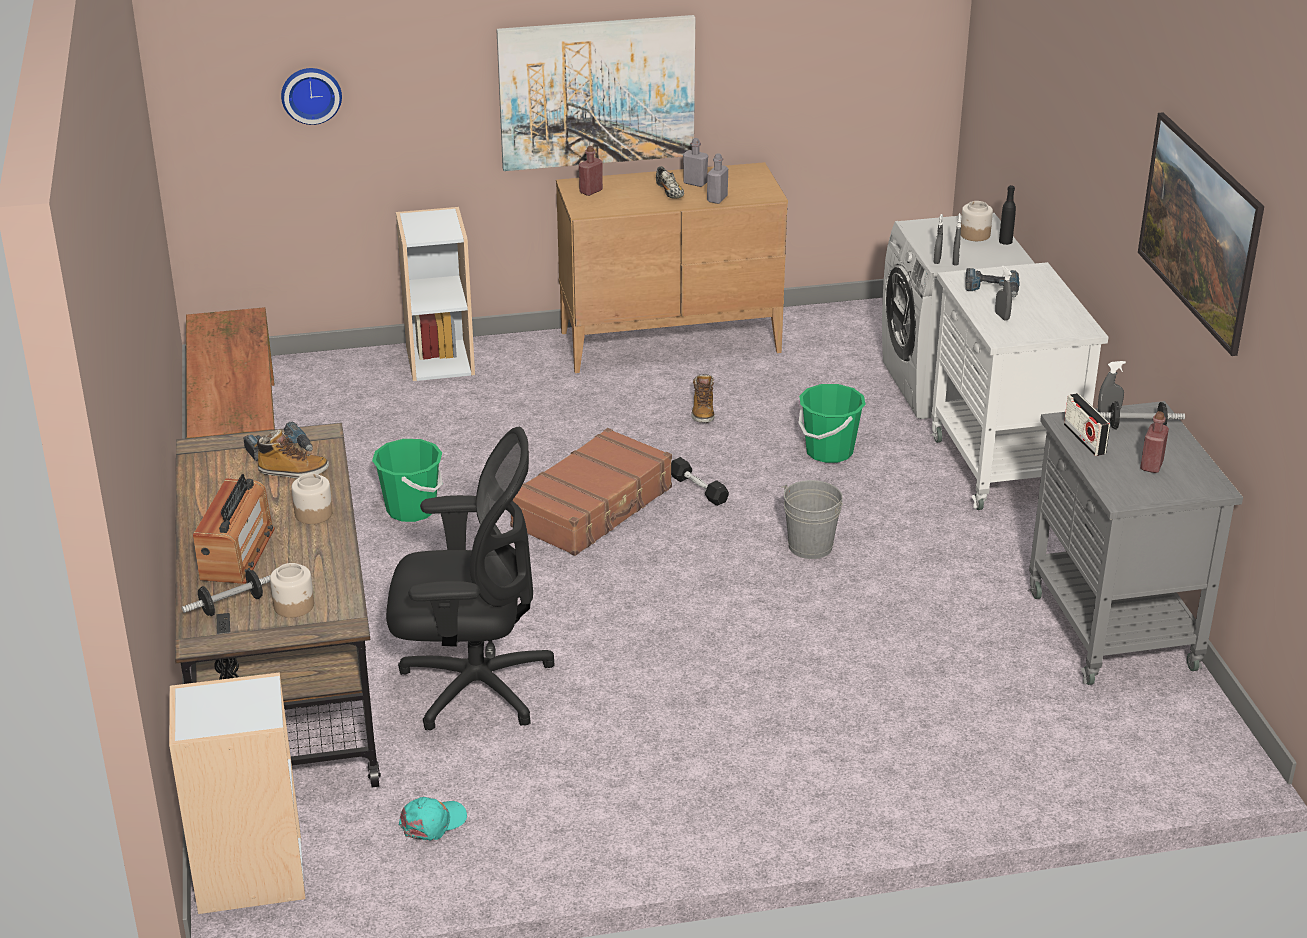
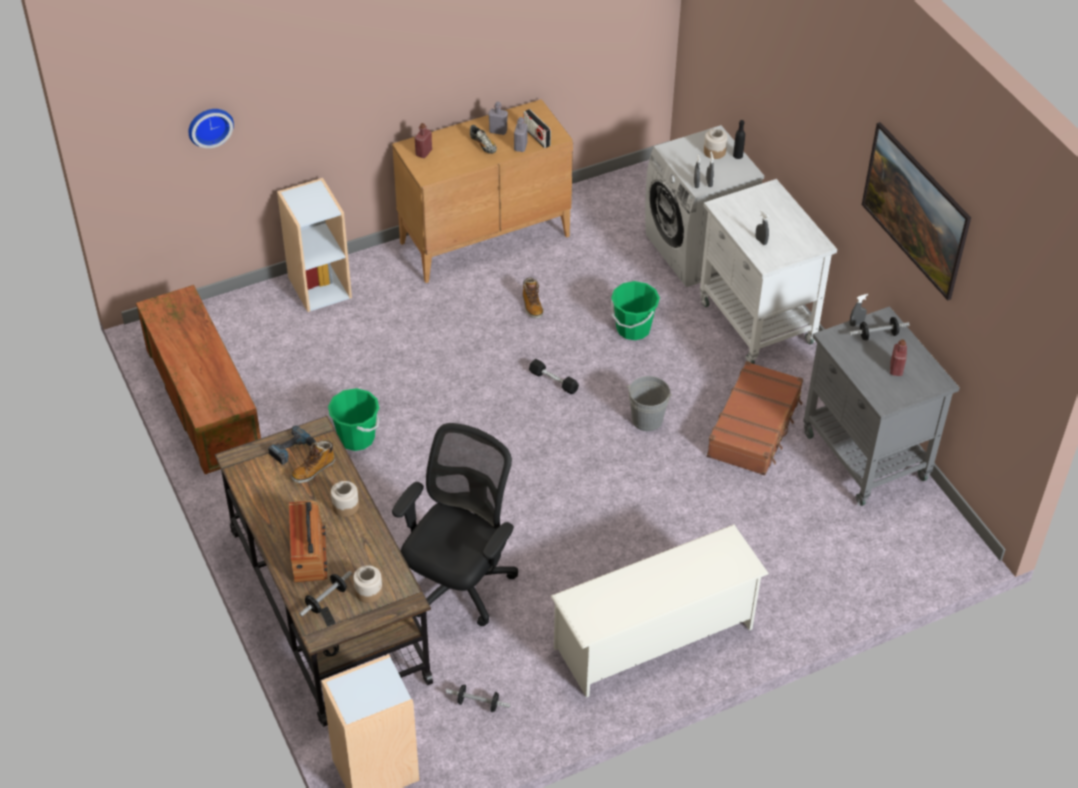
camera: 15 degrees left, 15 degrees up
(293, 472) = (313, 470): boot -> boot turned 150 degrees clockwise
(433, 822) = (478, 703): turquoise cap -> dumbbell
(467, 688) = (458, 590): black office chair -> black office chair turned 45 degrees counterclockwise
(593, 508) = (486, 412): brown suitcase -> brown suitcase (755, 427)
(597, 92) = (419, 79): picture -> none
(722, 790) = (654, 638): none -> white shoe rack
(992, 289) = (746, 214): power drill -> none
(1084, 439) = (847, 353): radio -> radio (537, 137)

